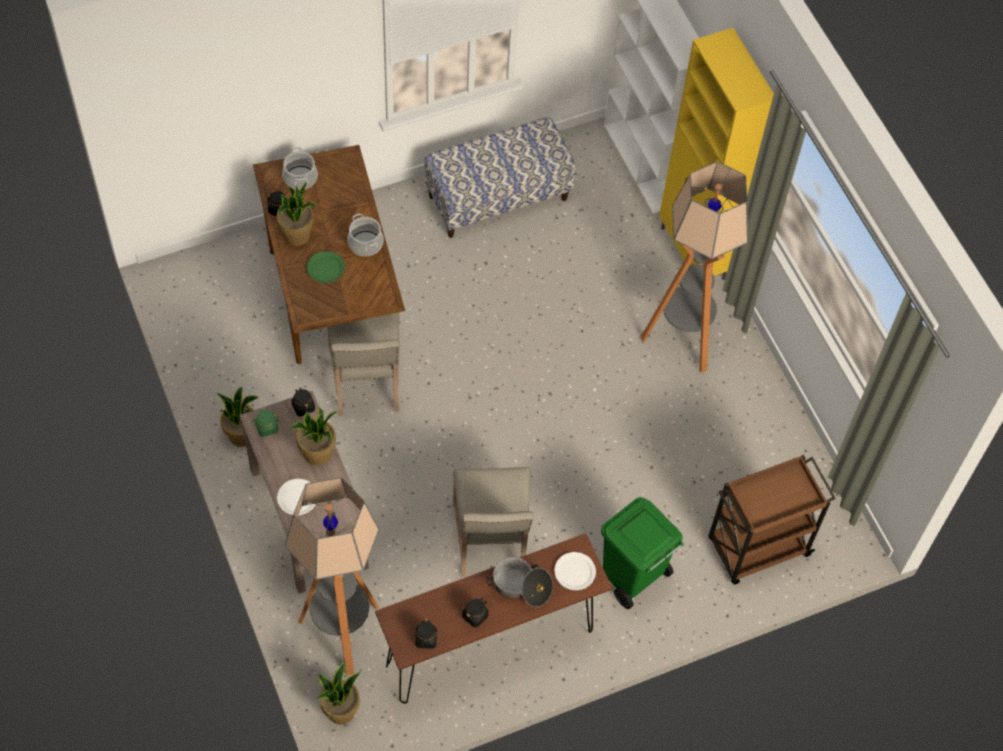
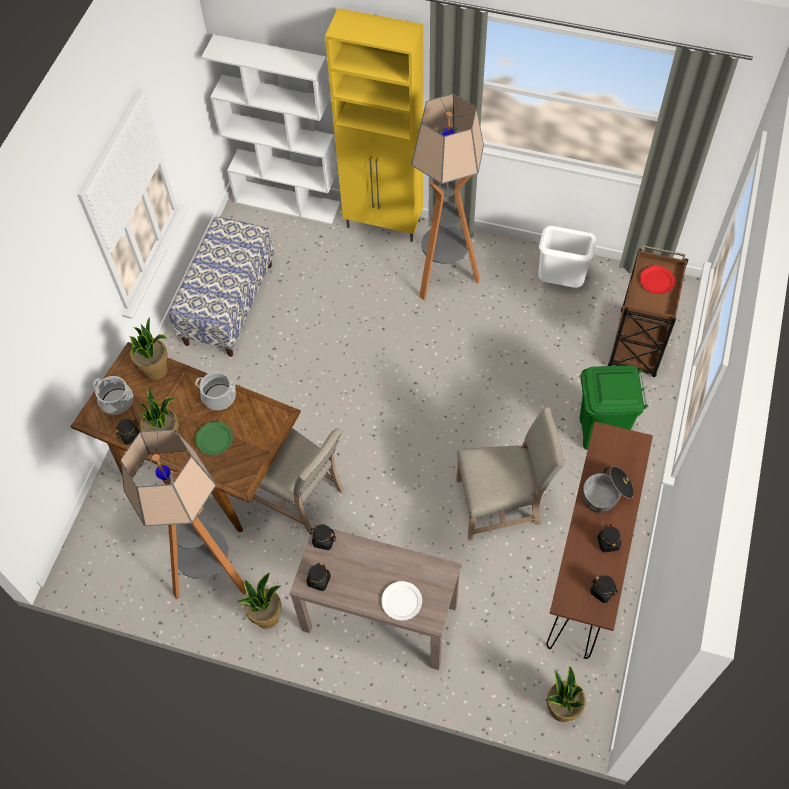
camera: 45 degrees left, 0 degrees up
(266, 427) = (319, 580): green jar -> black jar
(318, 454) = (375, 559): potted plant -> potted plant (156, 370)
(342, 632) = (496, 661): floor lamp -> floor lamp (211, 574)
(491, 541) = (501, 503): beige chair -> beige chair turned 45 degrees counterclockwise
(575, 571) = (621, 450): white plate -> none
(764, 439) = (559, 283): none -> white trash can
(784, 493) = (657, 281): none -> red plate

